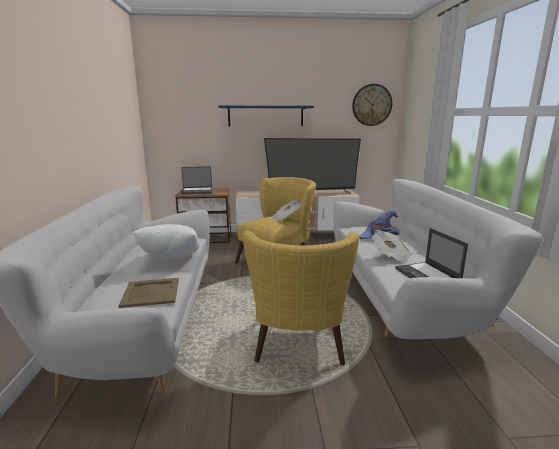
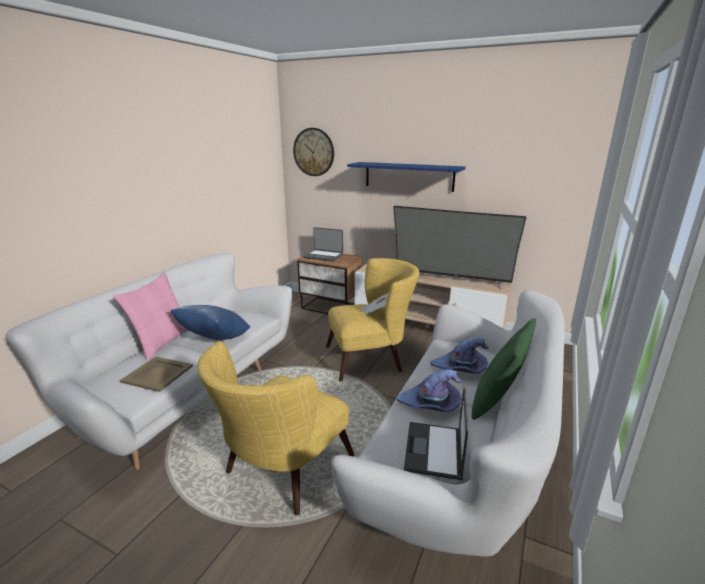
camera: 30 degrees right, 5 degrees up
(115, 273) = (163, 342): none -> pink pillow
(171, 260) = (214, 340): white pillow -> blue pillow
(372, 105) = (557, 168): wall clock -> wall clock (314, 152)
(391, 256) = (430, 404): newspaper -> purple hat
(421, 247) = (497, 400): none -> green pillow

